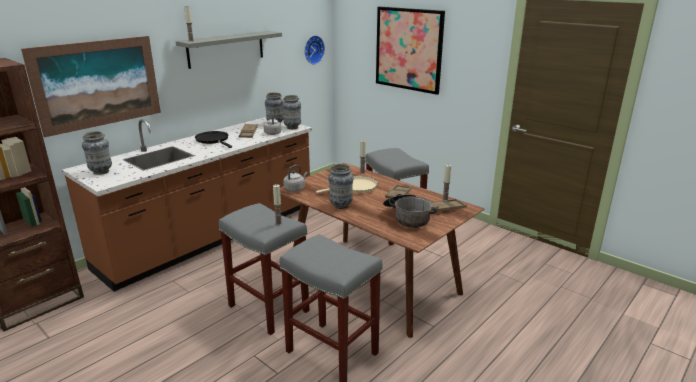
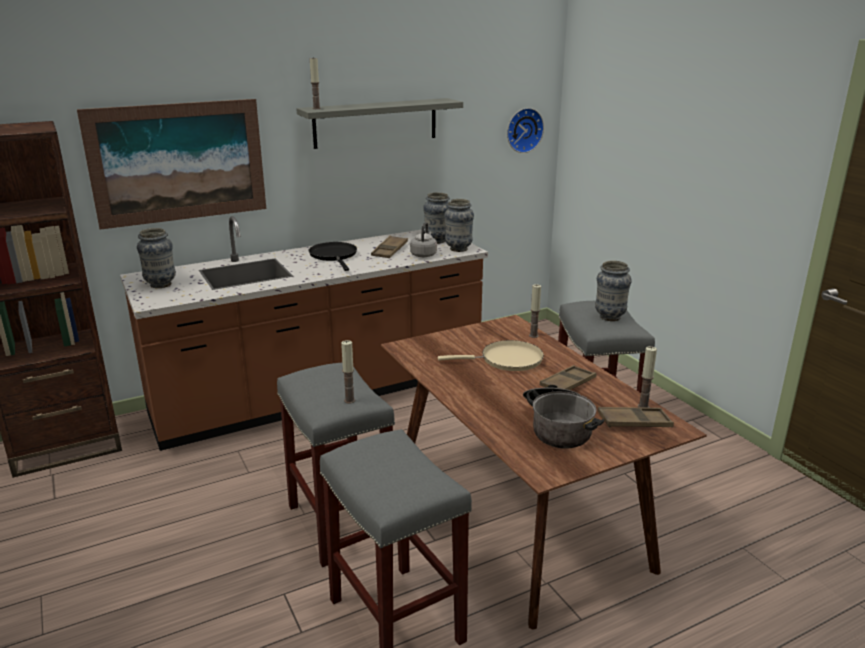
camera: 20 degrees right, 0 degrees up
(295, 189) = (413, 347): grey kettle -> none
(340, 206) = (463, 387): vase -> vase (609, 317)
(408, 49) = (667, 139): picture -> none

